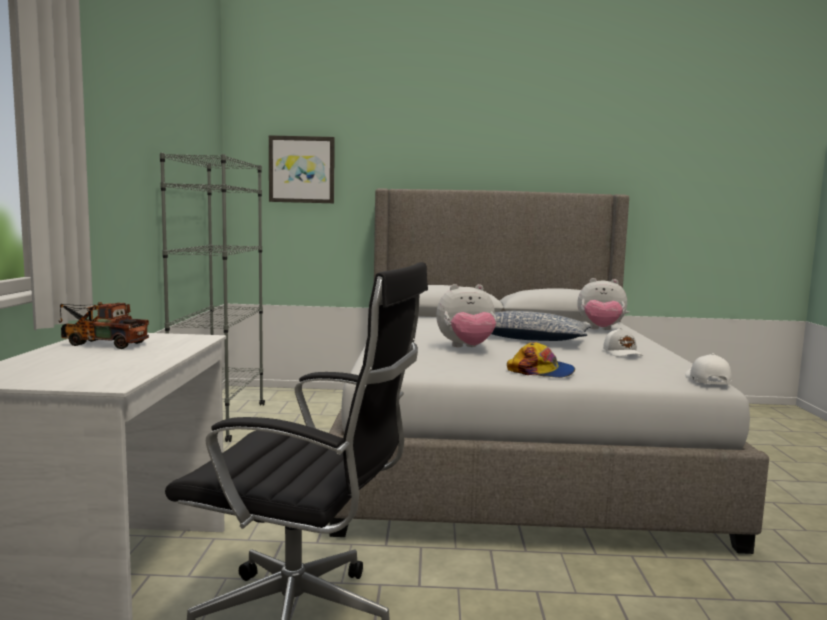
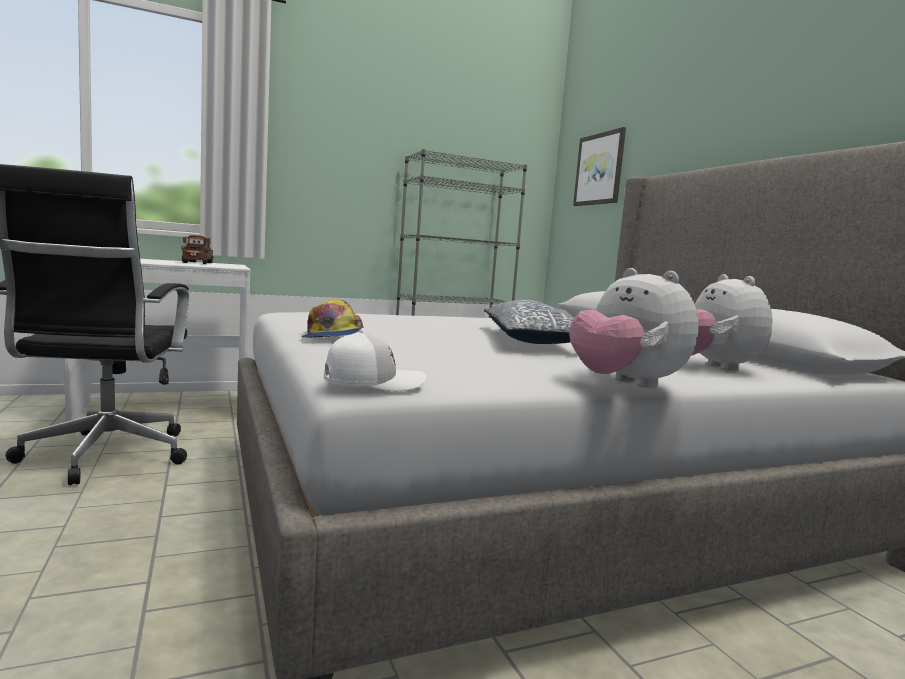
camera: 65 degrees right, 0 degrees up
(466, 348) = (412, 322): plush toy -> plush toy (625, 384)
(623, 353) = (519, 364): white cap -> none

